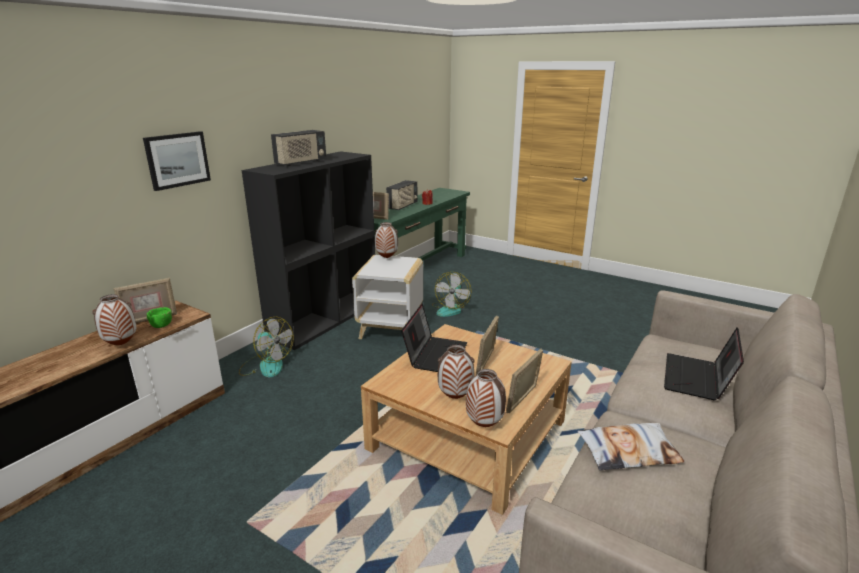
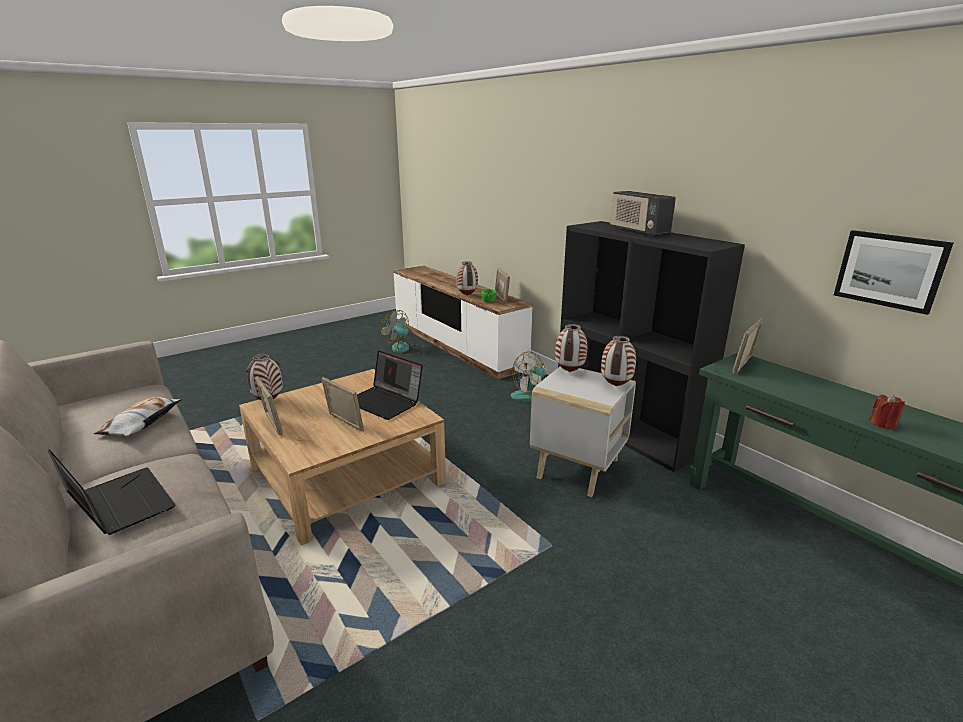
camera: 110 degrees right, 0 degrees up
(177, 160) = (560, 195): picture -> picture (889, 270)
(402, 206) = (841, 396): radio -> none
(450, 309) = (641, 539): fan -> fan (404, 349)
(455, 397) = (314, 398): vase -> vase (570, 372)

